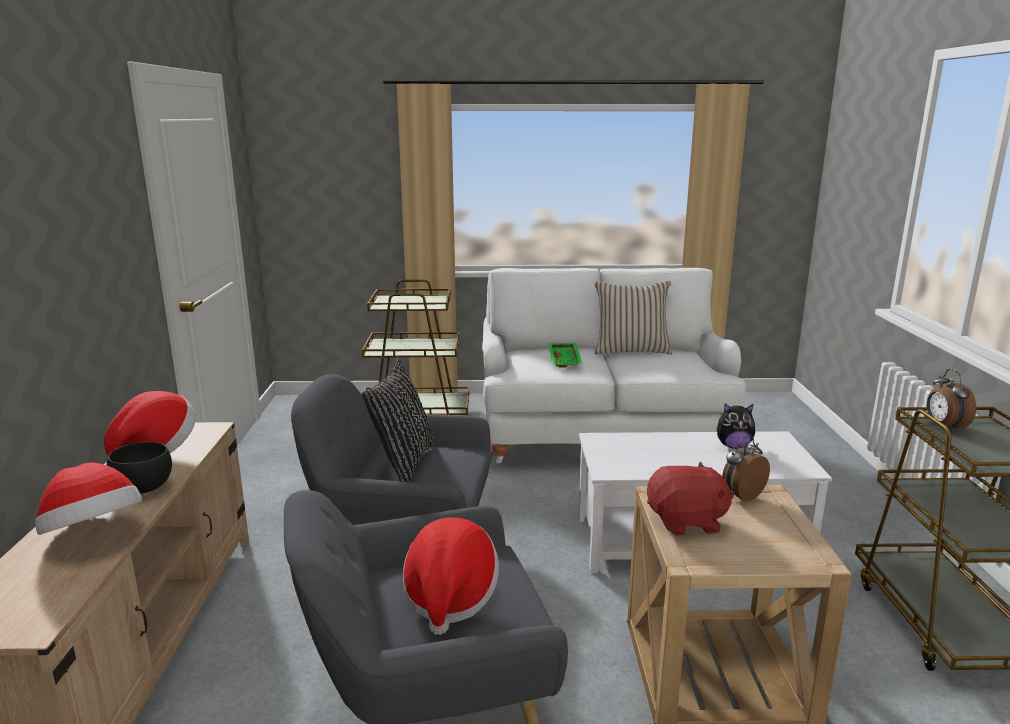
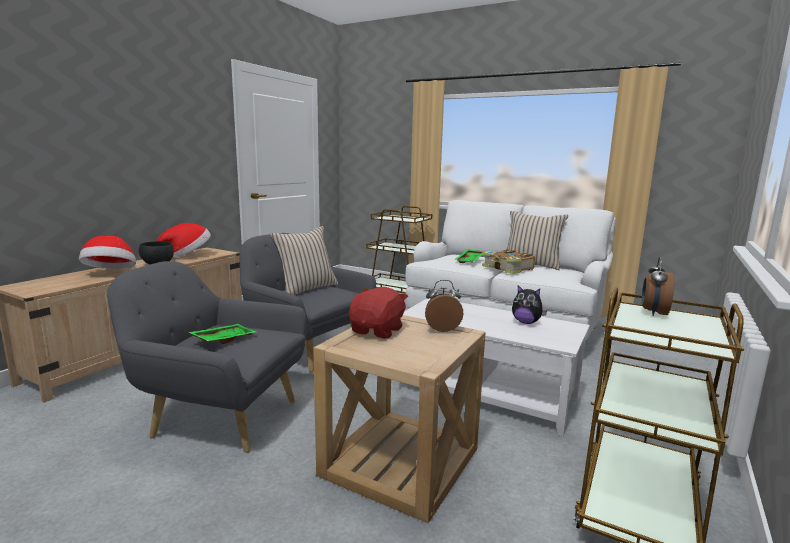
camera: 30 degrees right, 5 degrees down
(403, 463) = (306, 289): black pillow -> beige pillow
(450, 597) = (223, 339): hat -> green tray
(621, 365) = (507, 268): none -> book
(686, 522) = (378, 331): red plush toy -> red plush toy turned 90 degrees counterclockwise

